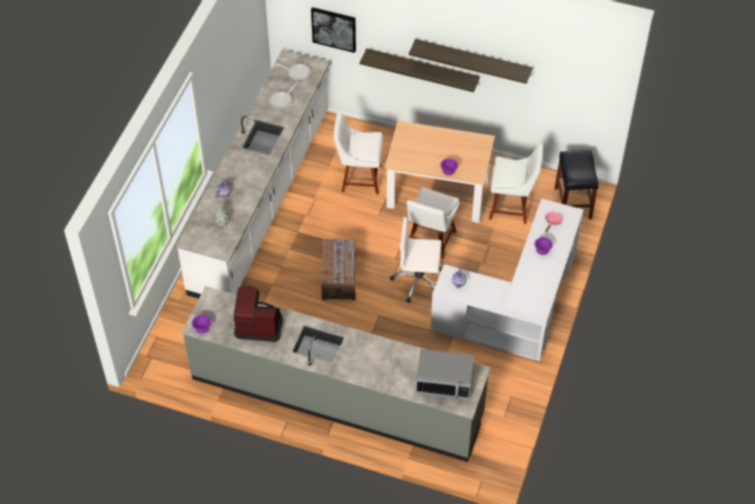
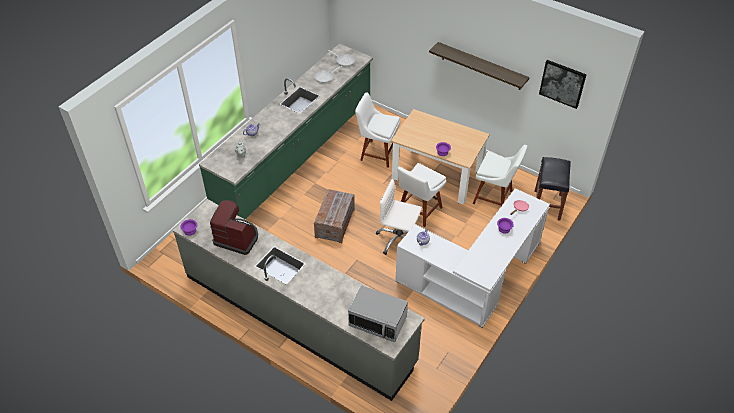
camera: 15 degrees right, 5 degrees down
(262, 200) = (296, 155): white counter -> green counter
(334, 29) = (377, 27): picture -> picture (562, 83)
(422, 69) = (441, 71): shelf -> none

